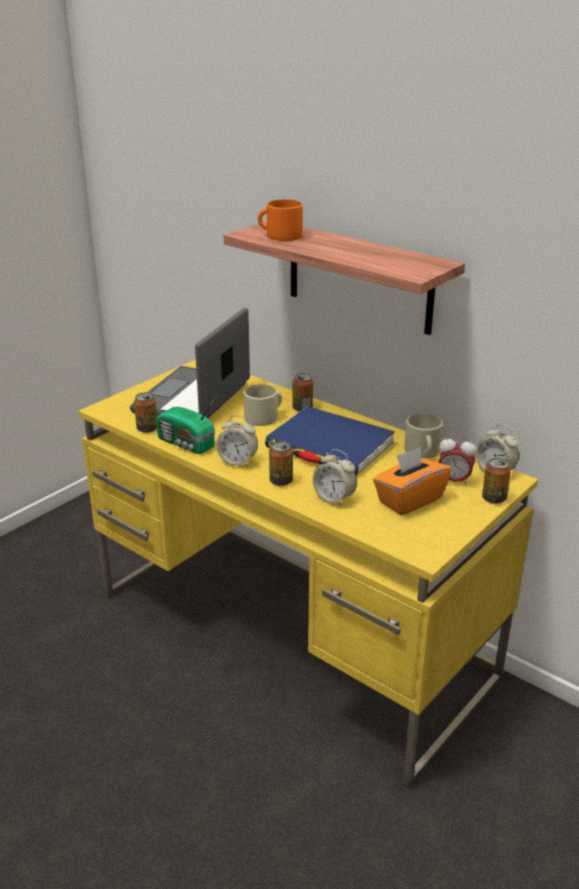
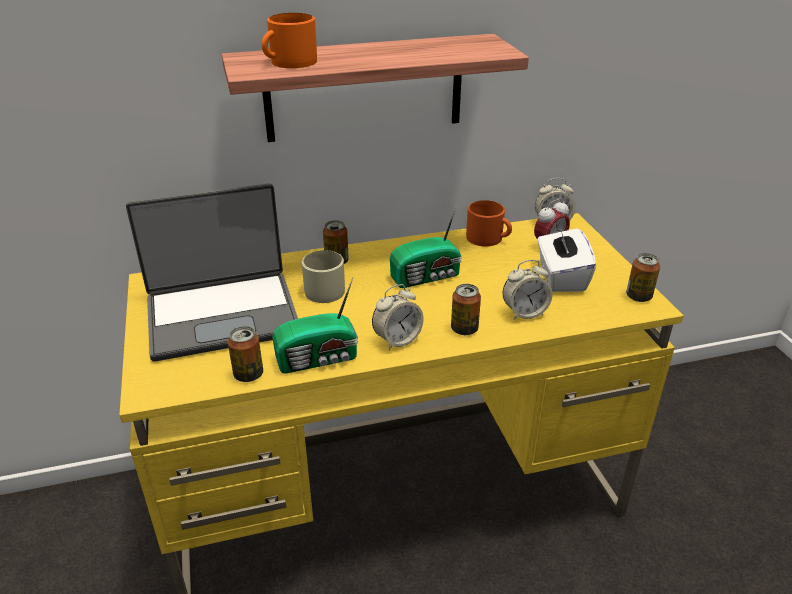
camera: 55 degrees left, 5 degrees up
(194, 398) = (222, 315): laptop -> laptop turned 75 degrees counterclockwise
(329, 446) = (427, 277): blue book -> radio
(409, 500) = (561, 277): orange tissue box -> white tissue box
(423, 452) = (488, 238): beige mug -> orange mug
(494, 499) = (592, 241): can -> can (638, 296)

